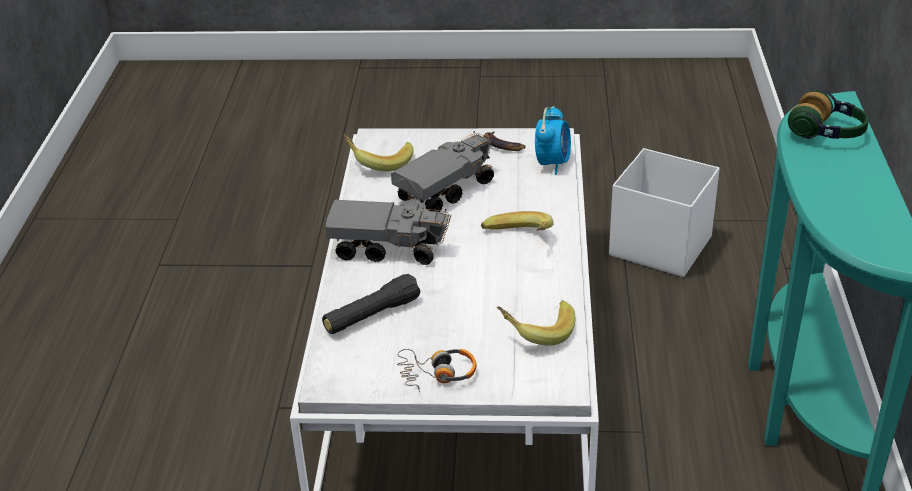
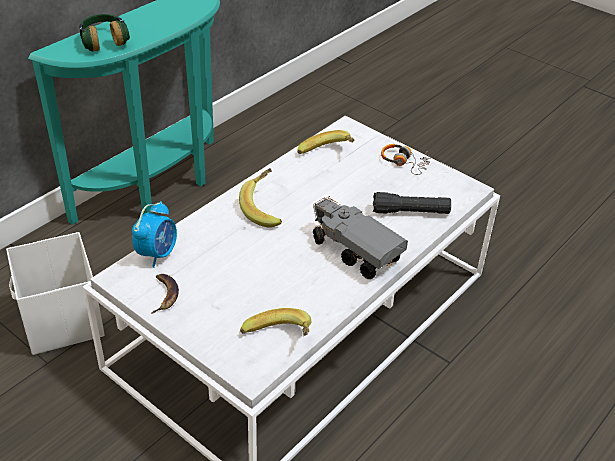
camera: 145 degrees left, 5 degrees up
(446, 191) = (262, 276): toy truck -> none
(552, 163) = (157, 253): alarm clock -> alarm clock turned 150 degrees clockwise

